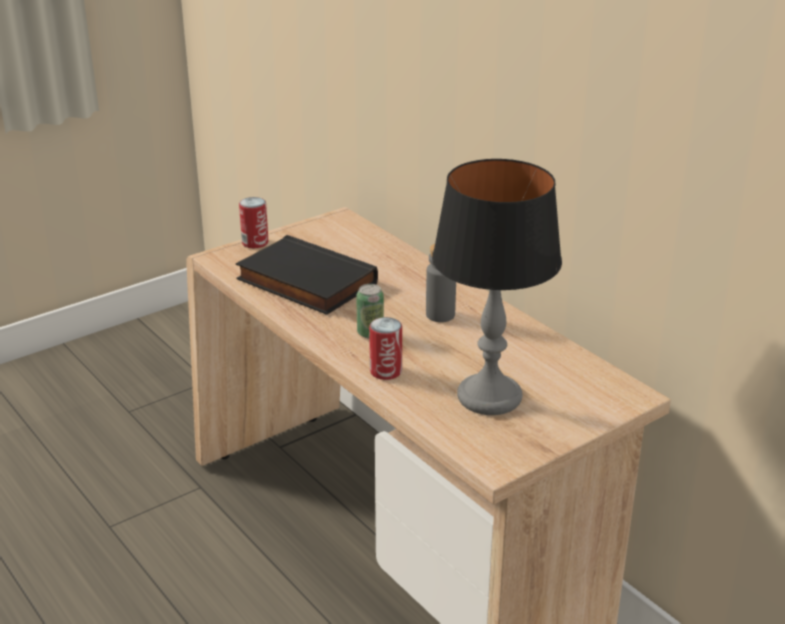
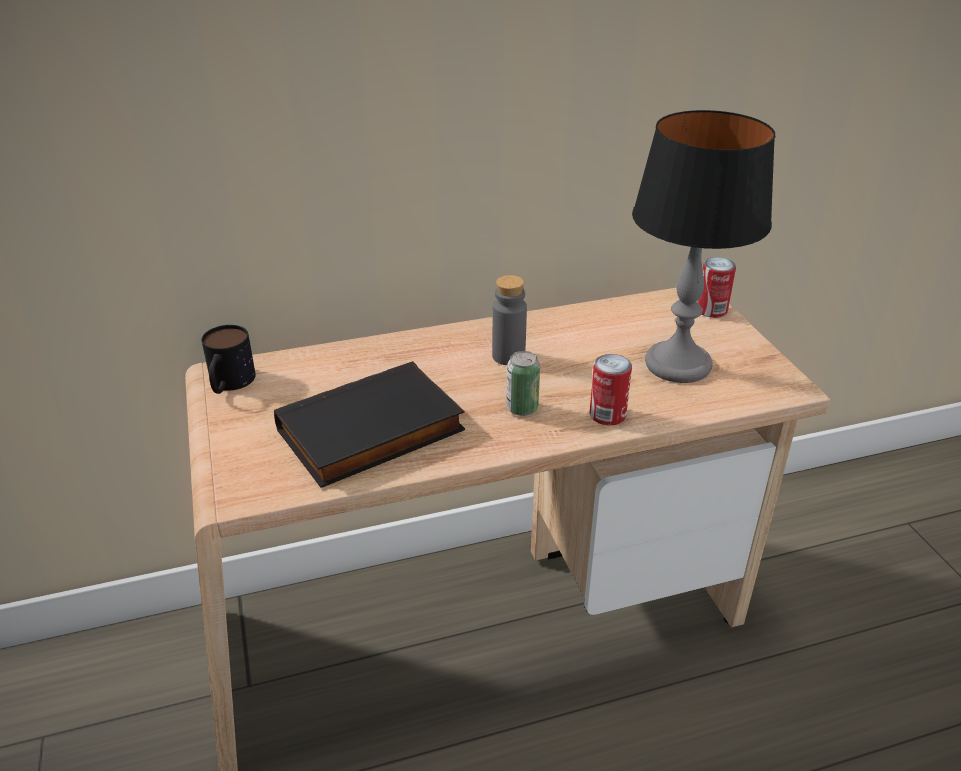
camera: 70 degrees left, 5 degrees up
(255, 243) = (226, 454): can -> can (711, 310)
(328, 223) = (228, 384): none -> mug

